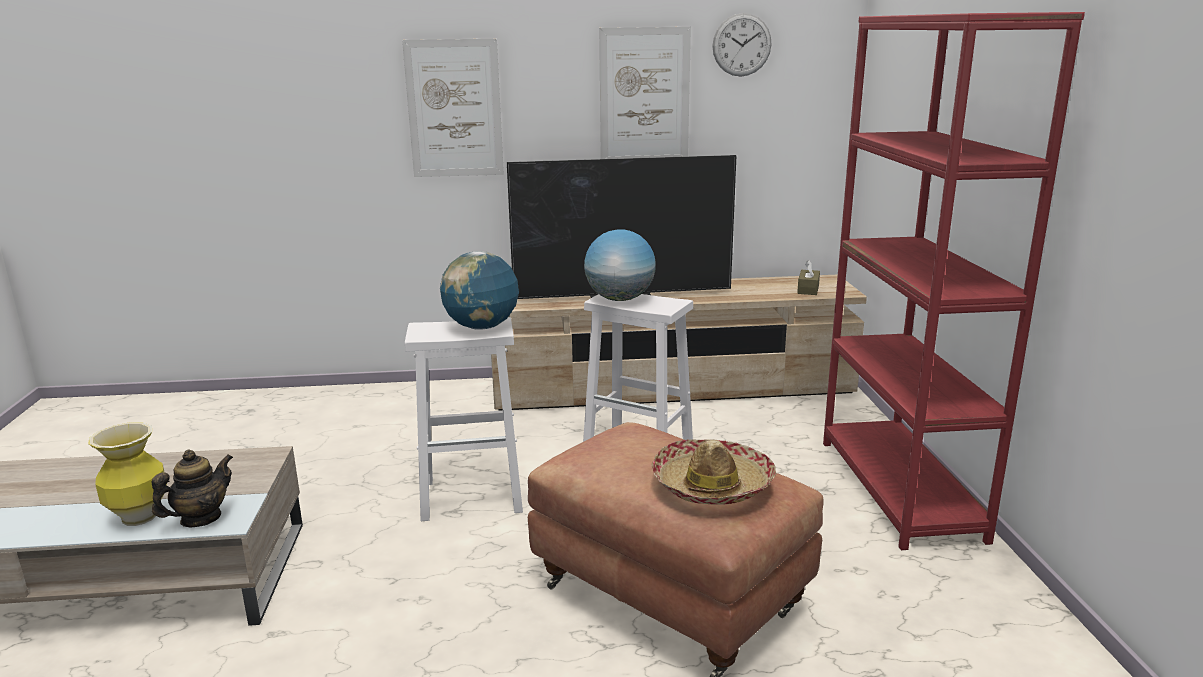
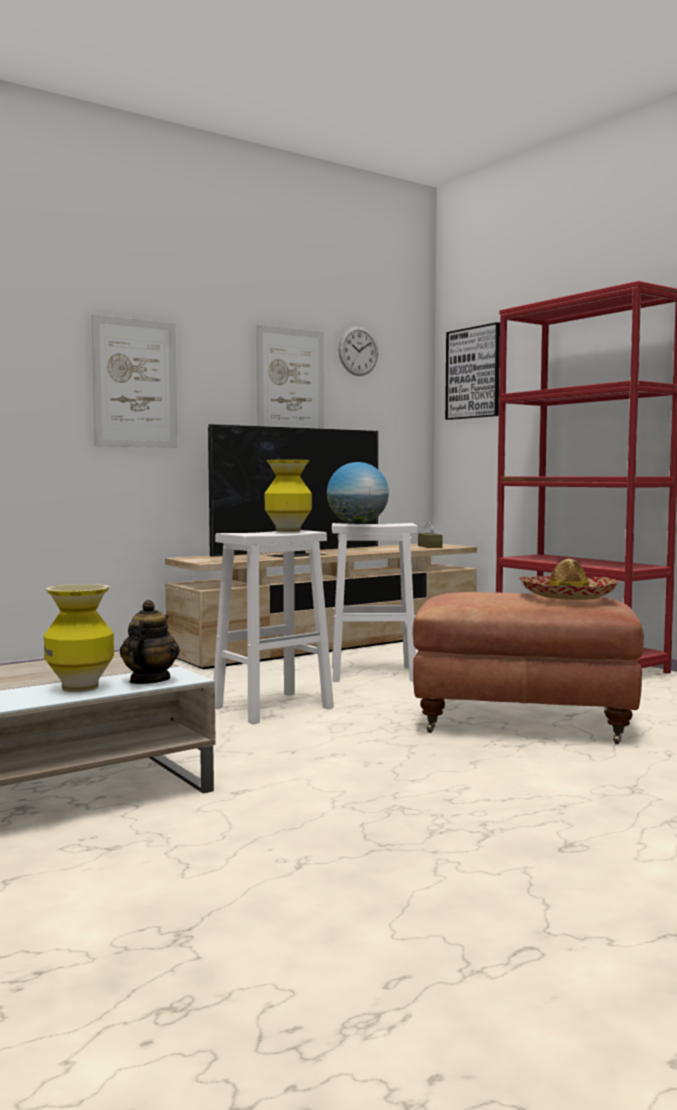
camera: 30 degrees left, 15 degrees down
(481, 327) = (288, 531): globe -> vase
(889, 73) = (474, 373): none -> picture

